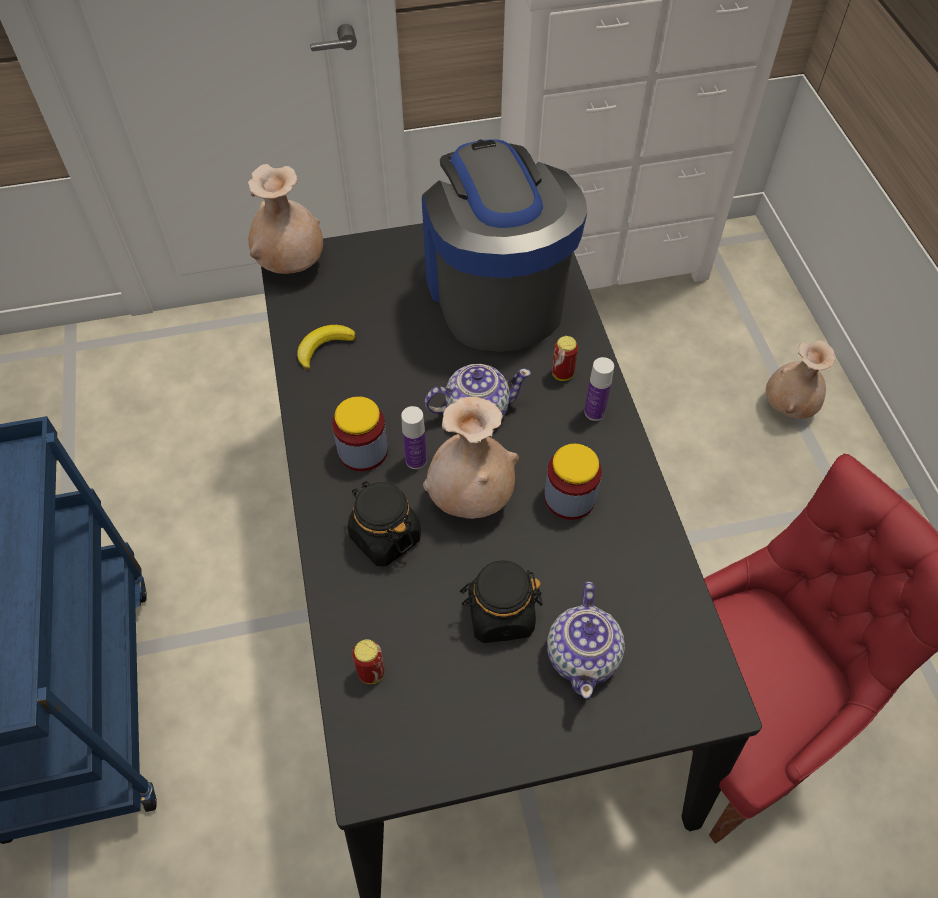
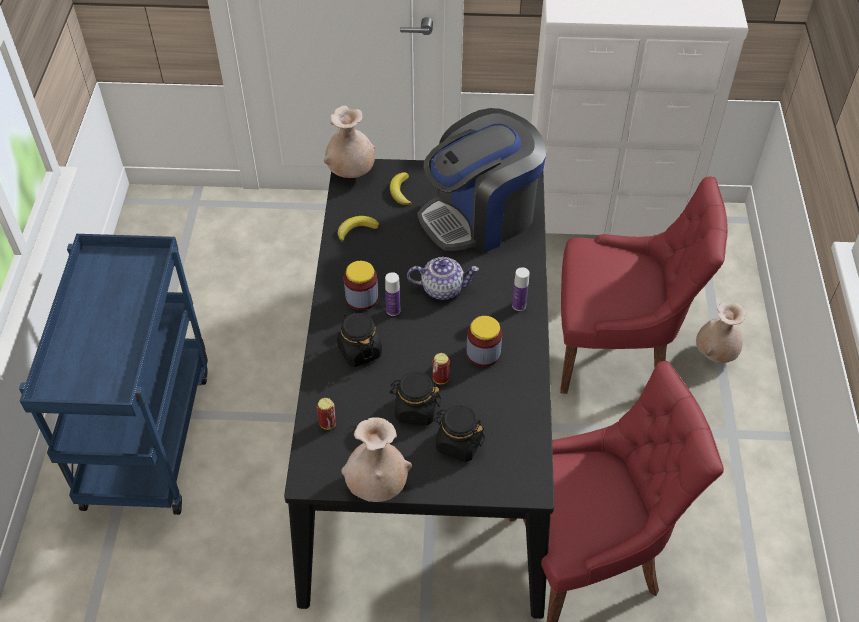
camera: 15 degrees right, 5 degrees down
(371, 278) = (400, 191): none -> banana
(471, 498) = (420, 340): beige vase -> beige vase (377, 486)
(495, 292) = (480, 216): coffee machine -> coffee machine turned 120 degrees counterclockwise
(562, 374) = (506, 277): can -> can (440, 379)
(583, 655) = (458, 443): teapot -> black jar
(671, 432) = (616, 352): none -> red chair

